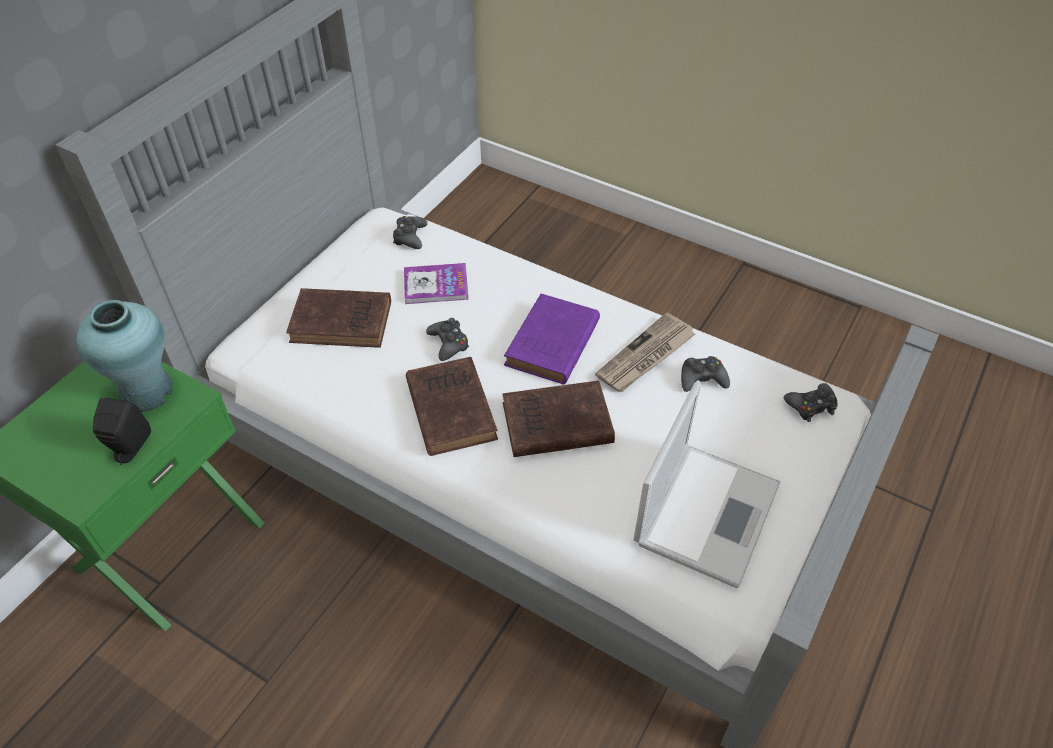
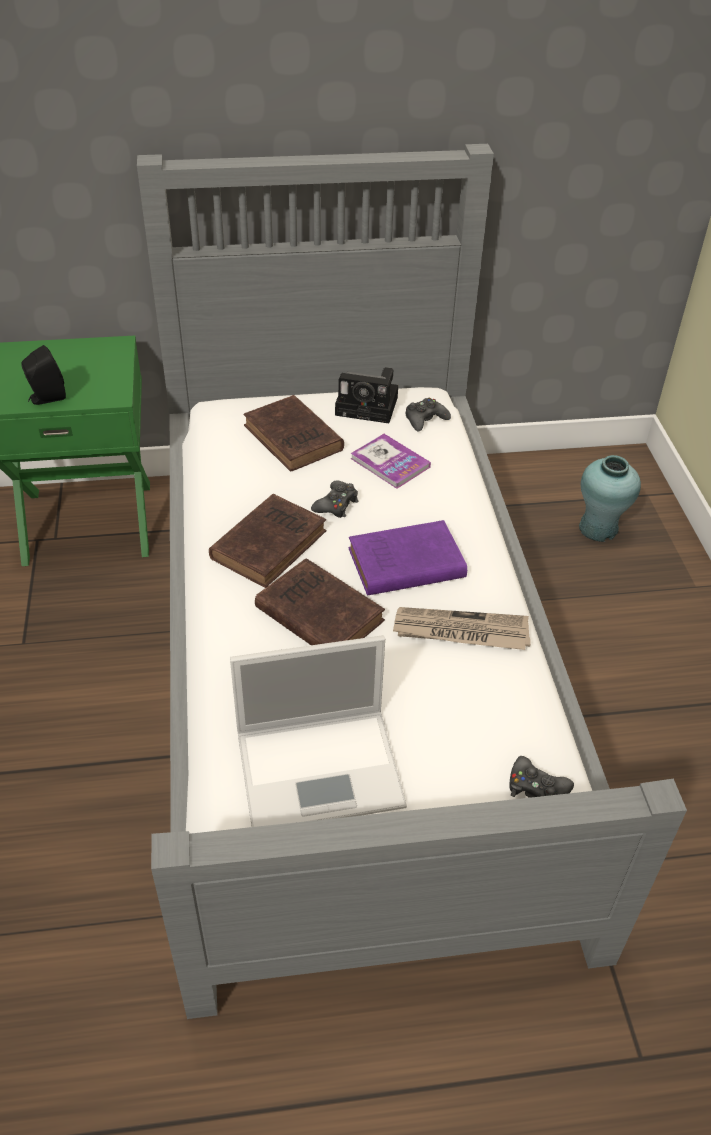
camera: 50 degrees right, 5 degrees down
(146, 391) = (101, 375): turquoise vase -> turquoise vase (598, 528)
(357, 256) = (369, 406): none -> camera
(702, 379) = (477, 685): black game controller -> none

